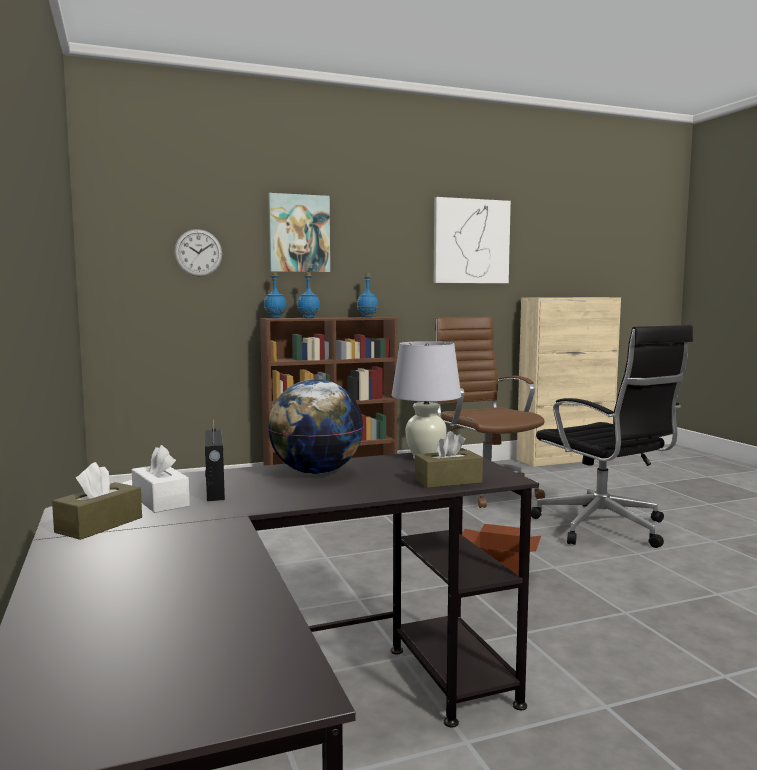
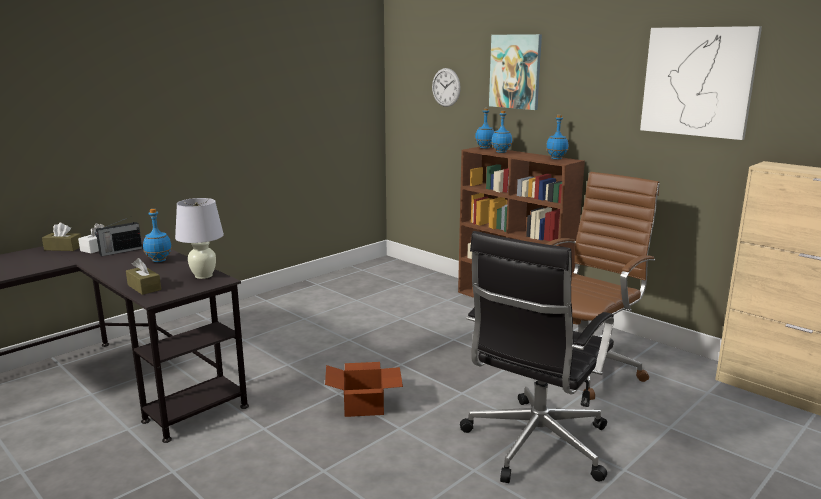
camera: 65 degrees right, 10 degrees up
(315, 472) = (158, 260): globe -> blue bottle

